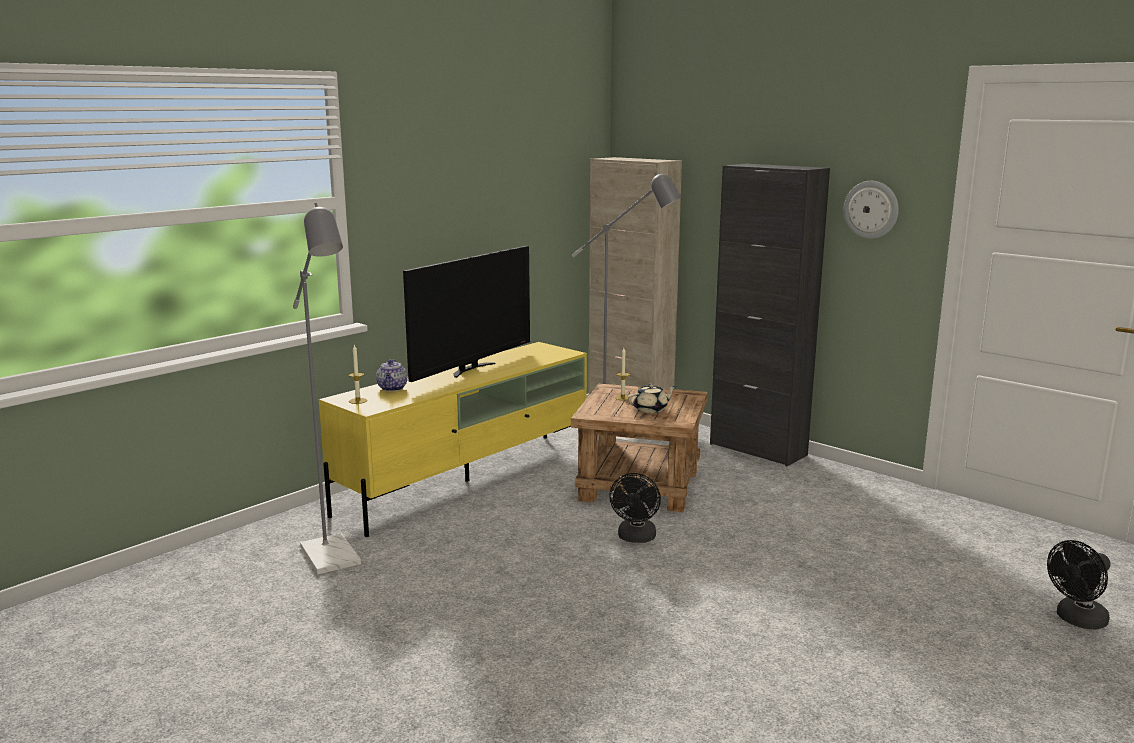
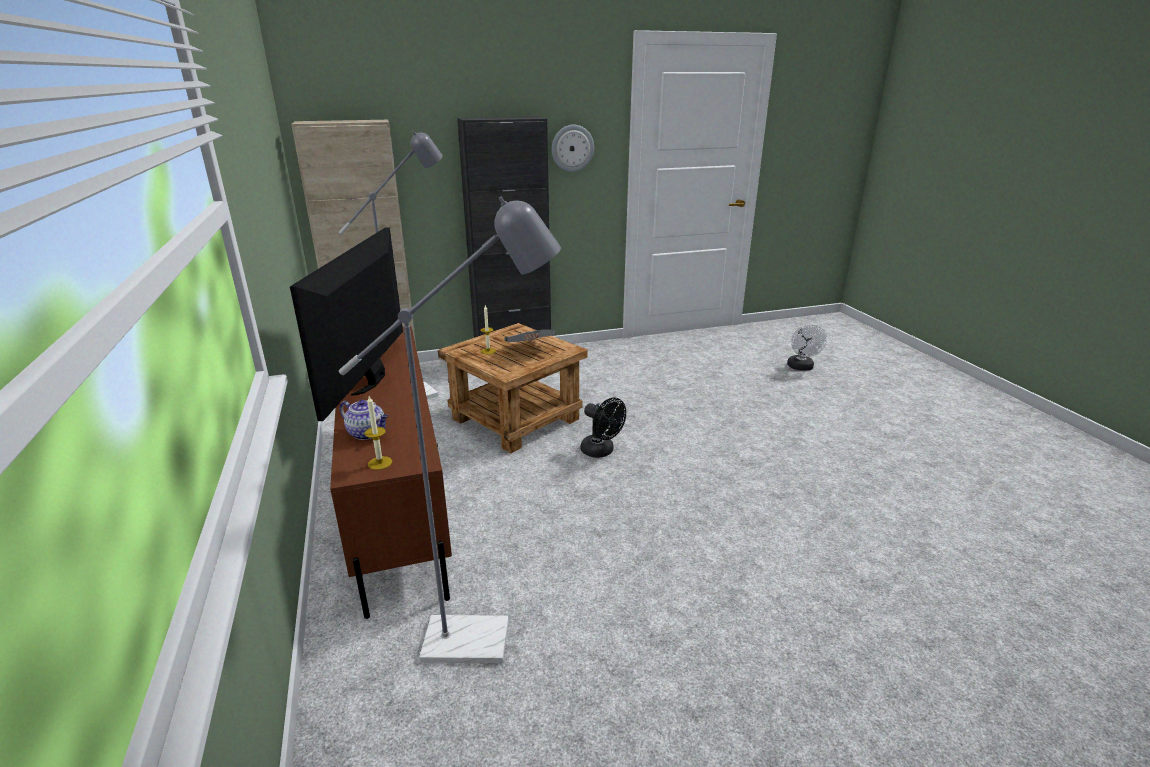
camera: 60 degrees left, 10 degrees up
(469, 480) = (397, 494): yellow tv stand -> brown tv stand
(471, 369) = (372, 380): television -> television turned 150 degrees counterclockwise
(651, 409) = (530, 350): beige teapot -> newspaper
(1076, 620) = (801, 368): black fan -> white fan

